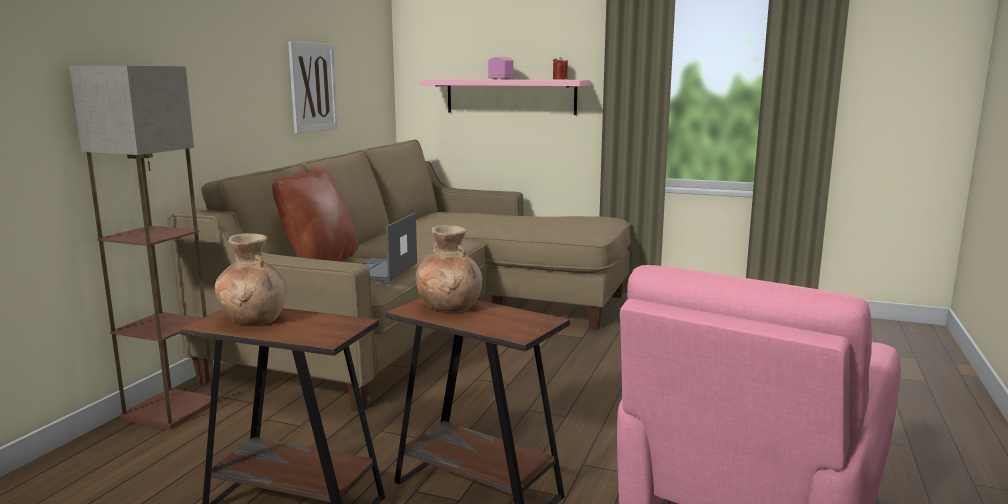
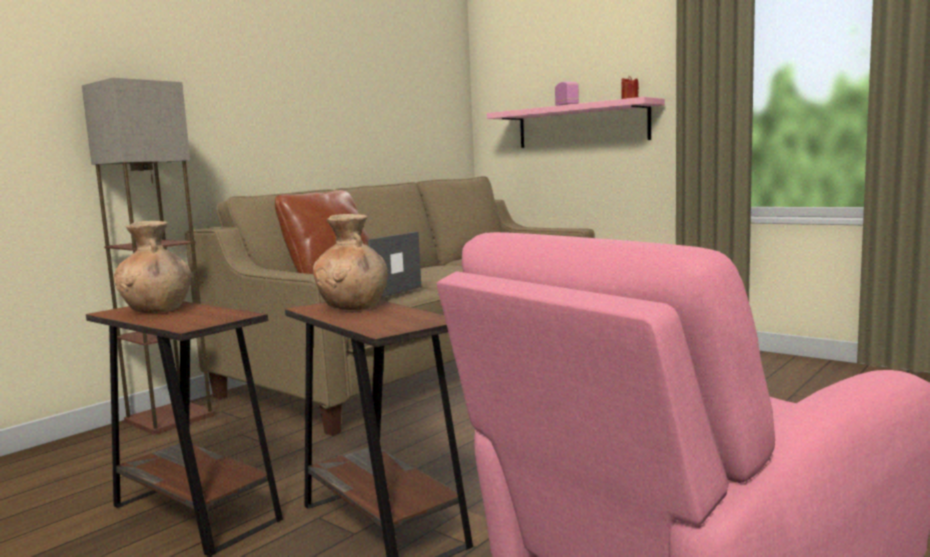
camera: 20 degrees right, 5 degrees down
(313, 87) = (366, 120): picture -> none

